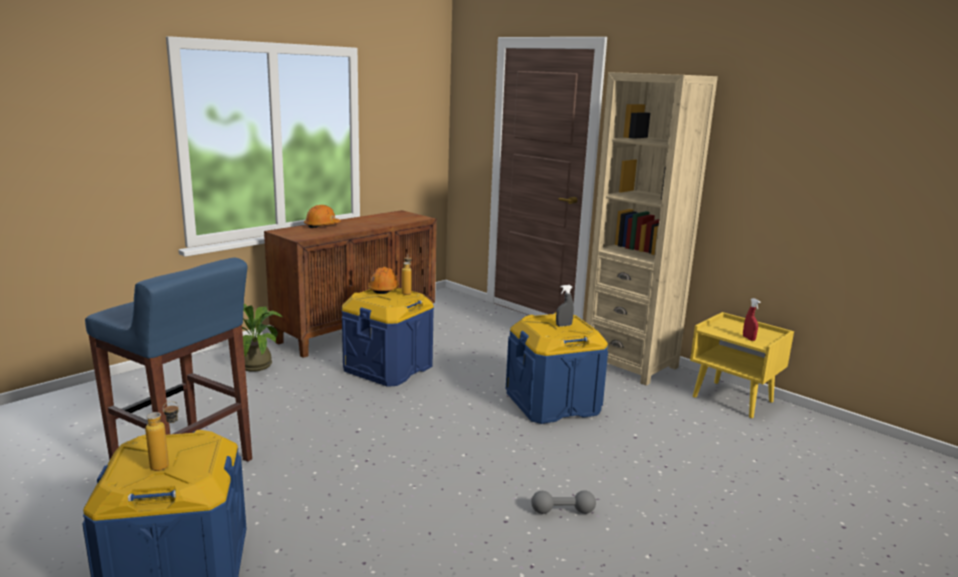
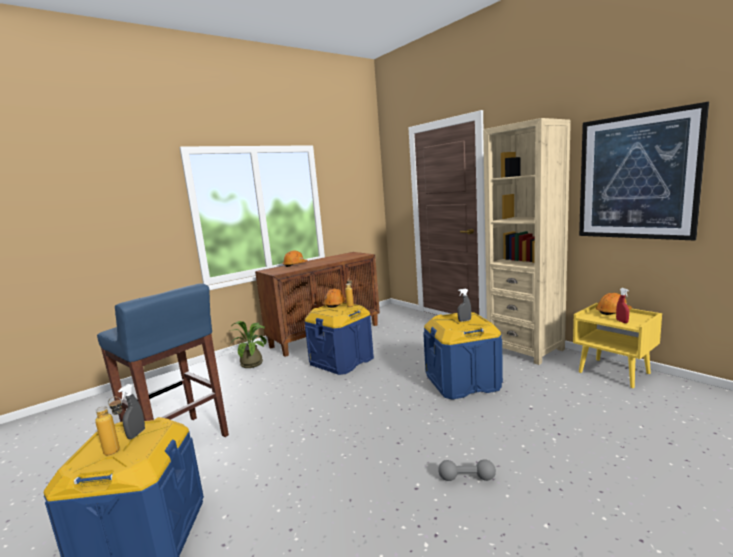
camera: 10 degrees right, 5 degrees down
(180, 448) = (136, 434): none -> grey spray bottle
(740, 325) = (613, 312): none -> orange hard hat
(785, 163) = (636, 177): none -> picture

